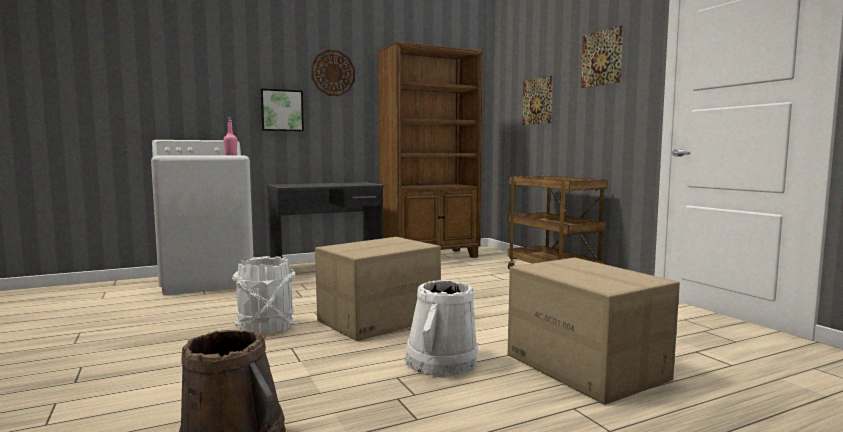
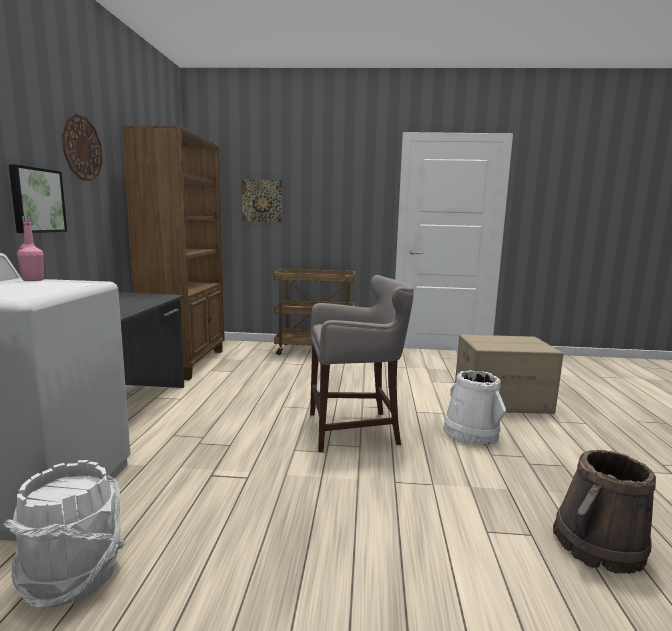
camera: 60 degrees left, 5 degrees up
(266, 327) = (318, 484): white bucket -> white bucket (73, 577)
(379, 320) = (356, 429): cardboard box -> grey stool
(601, 58) = (339, 175): picture -> none

